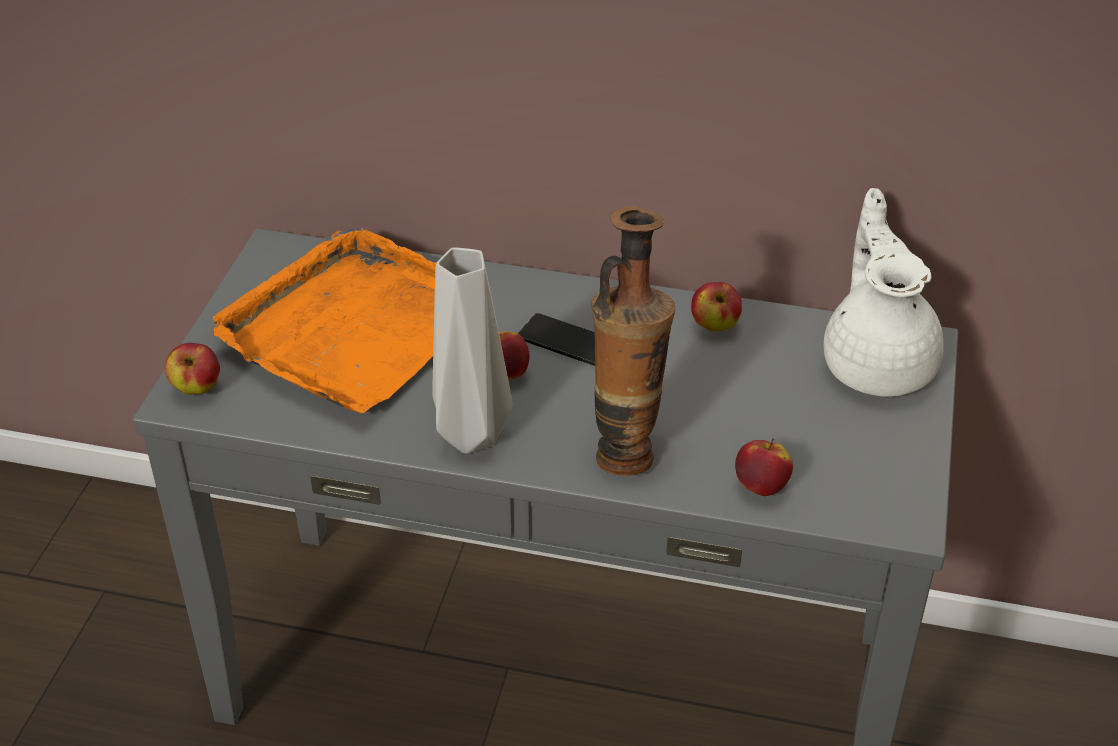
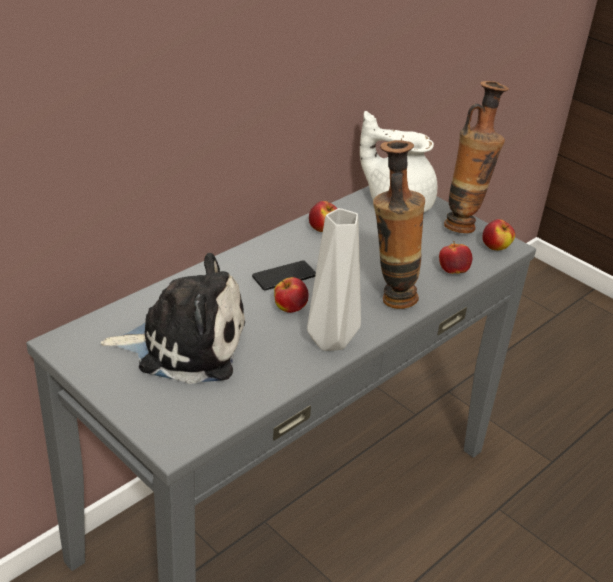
camera: 60 degrees left, 5 degrees down
(196, 388) = (170, 432): apple -> apple (495, 248)
(351, 329) = (184, 344): orange tray -> plush toy
(906, 450) = (463, 224): none -> vase

